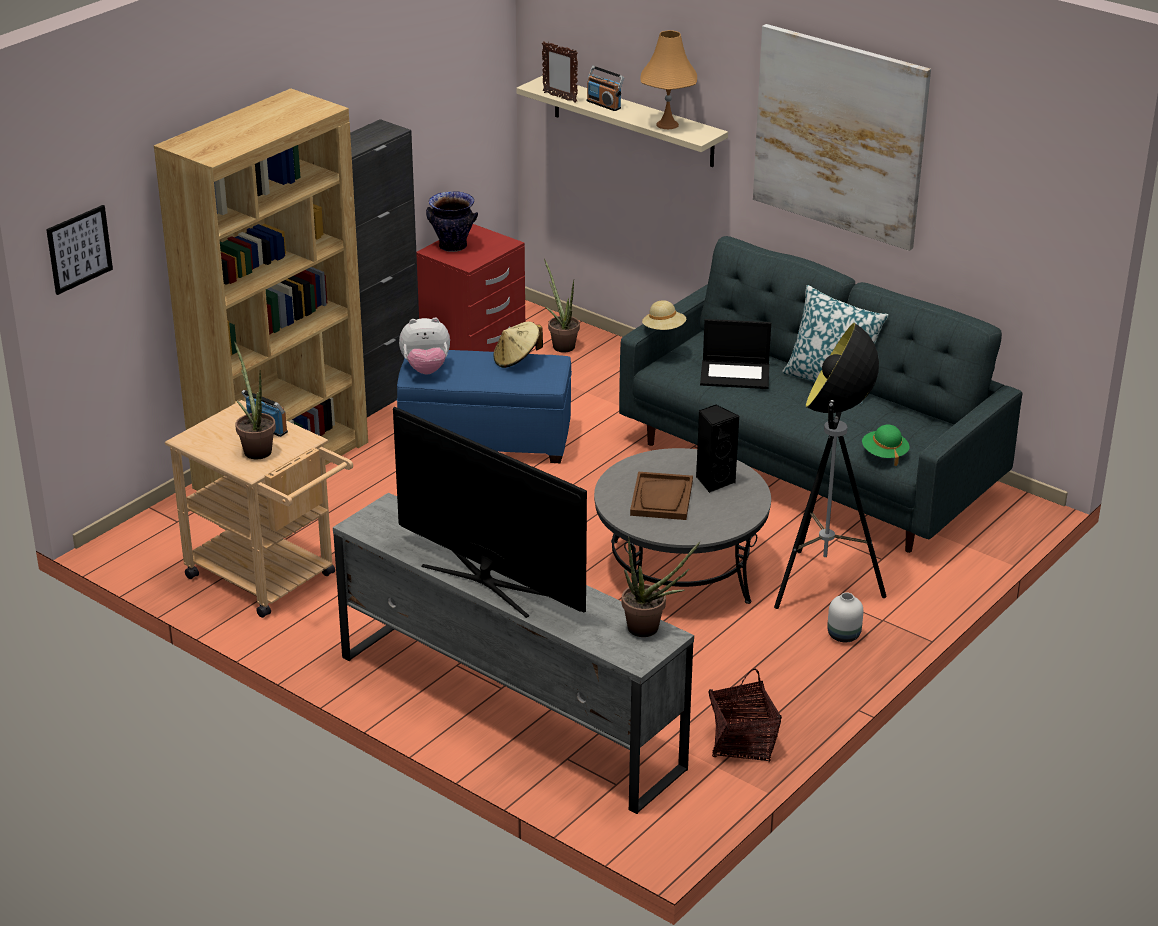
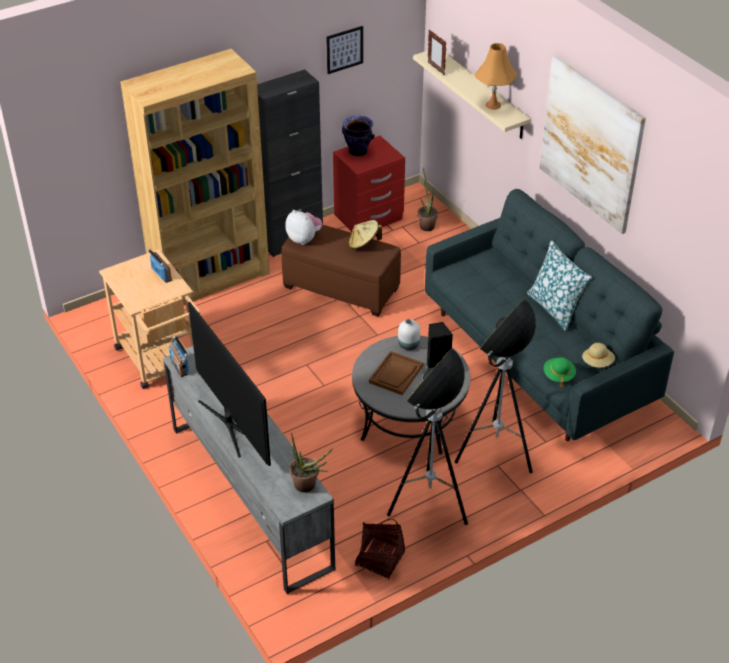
camera: 20 degrees right, 10 degrees up
(79, 249) = (64, 141): picture -> picture (344, 49)
(256, 449) = (146, 289): potted plant -> none
(426, 369) = (304, 239): plush toy -> plush toy turned 150 degrees counterclockwise
(487, 439) = (342, 288): blue ottoman -> brown ottoman
(604, 104) = (461, 80): radio -> radio (179, 366)
(664, 330) = (457, 246): beige hat -> beige hat (597, 363)
(735, 374) = (495, 288): laptop -> none
(771, 664) = (429, 505): none -> floor lamp
(843, 636) = (488, 495): white vase -> white vase (408, 345)

